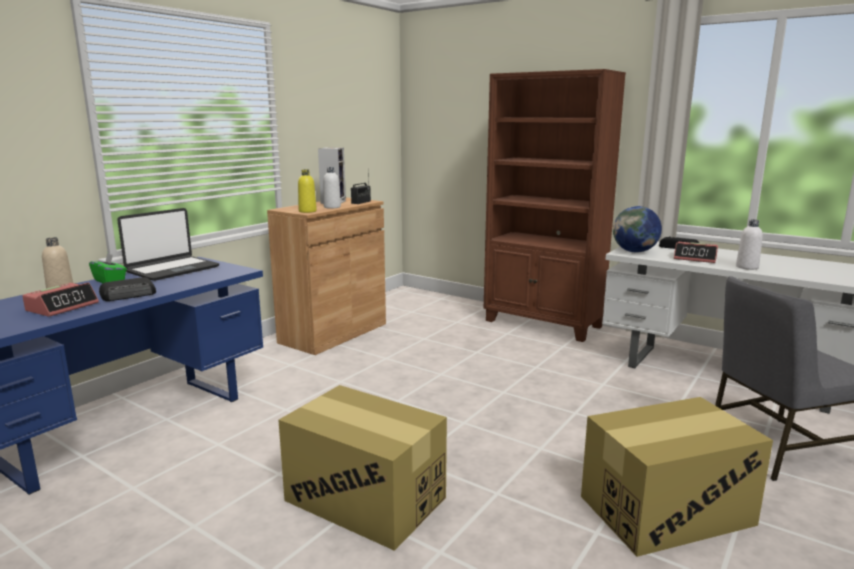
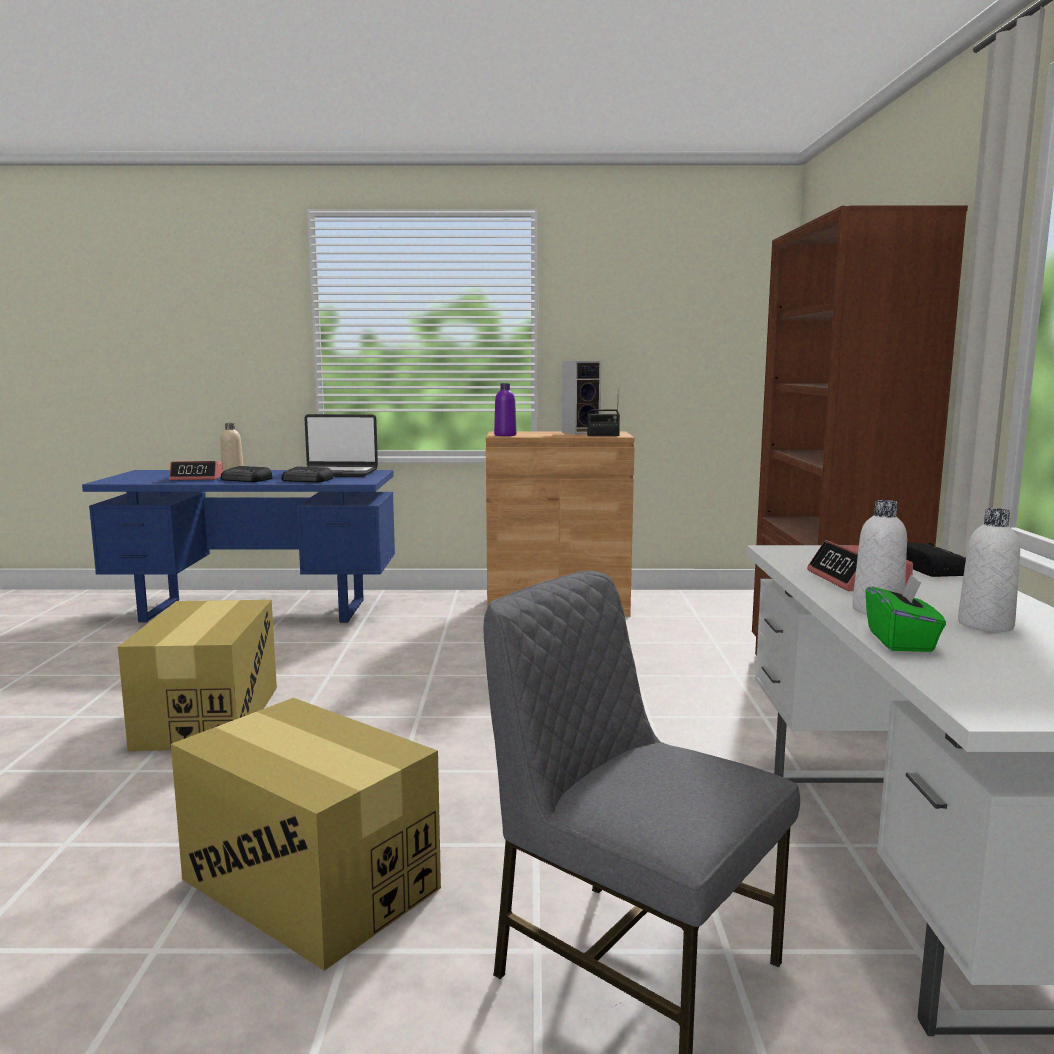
camera: 55 degrees right, 5 degrees down
(110, 281) = (279, 472): green tissue box -> green tissue box (901, 641)
(190, 280) = (308, 480): none -> radio
(307, 211) = (505, 435): yellow bottle -> purple bottle
(332, 207) = (548, 435): white bottle -> white bottle (985, 625)
(634, 251) = (806, 553): globe -> none

